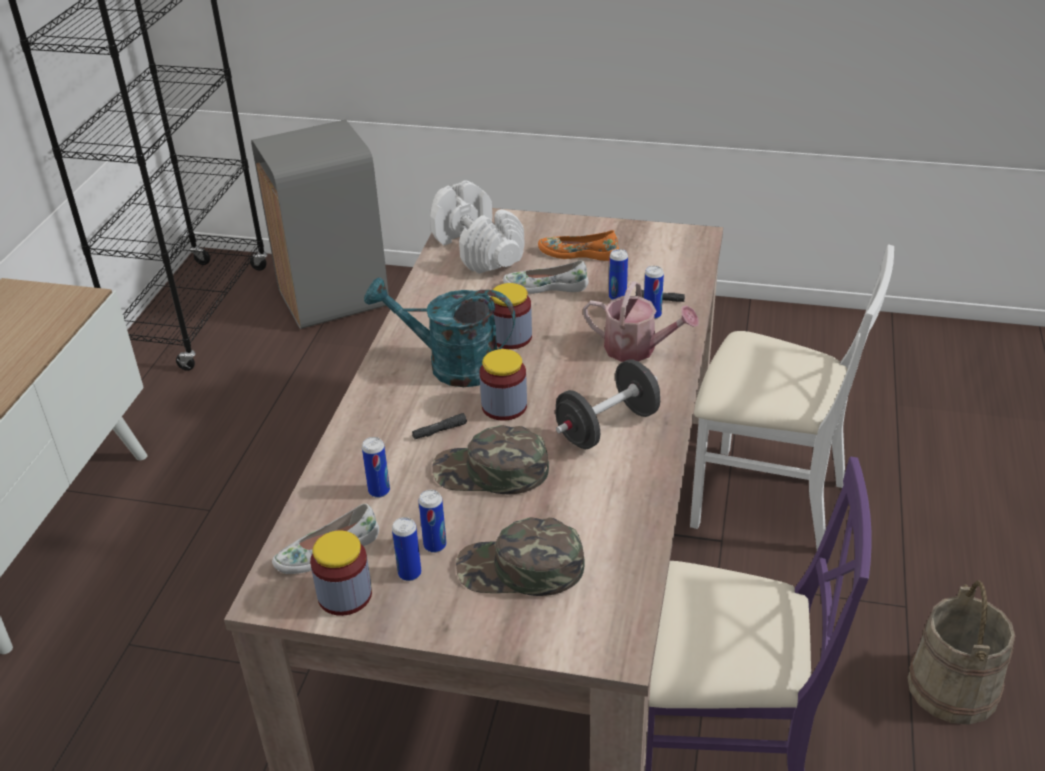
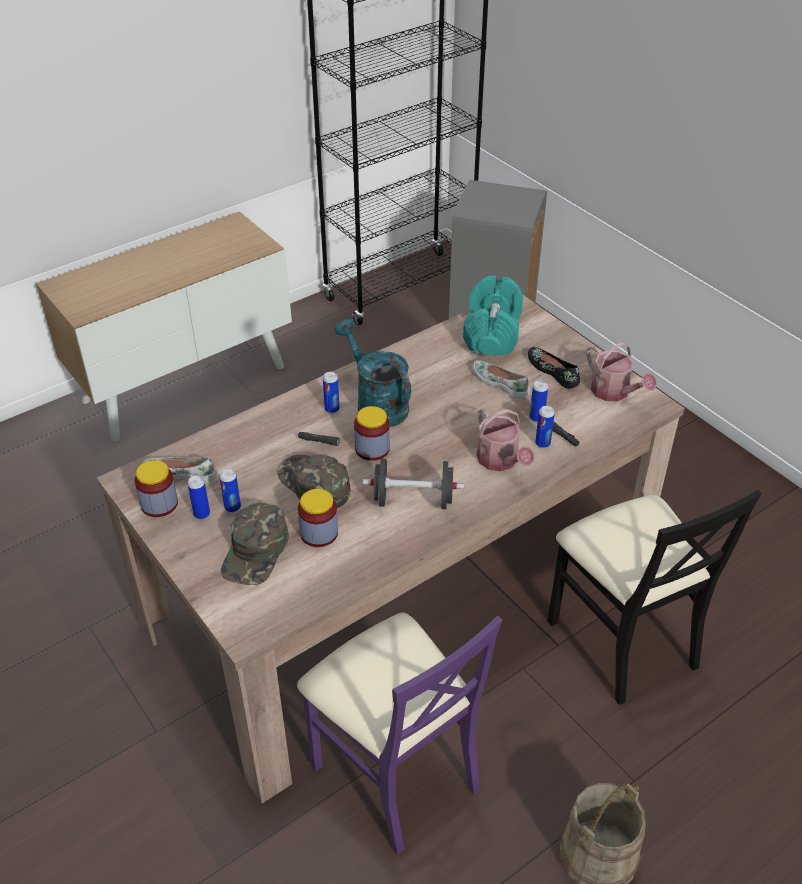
camera: 40 degrees right, 5 degrees up
(379, 491) = (244, 457): can -> can (332, 409)
(476, 249) = (492, 332): white dumbbell -> turquoise dumbbell
(511, 337) = (434, 406): jar -> jar (319, 533)
(520, 569) = (256, 551): green cap -> green cap turned 120 degrees counterclockwise
(578, 253) = (553, 371): orange shoe -> black shoe
(653, 244) = (614, 392): none -> watering can
(766, 501) = (622, 640): white chair -> black chair

